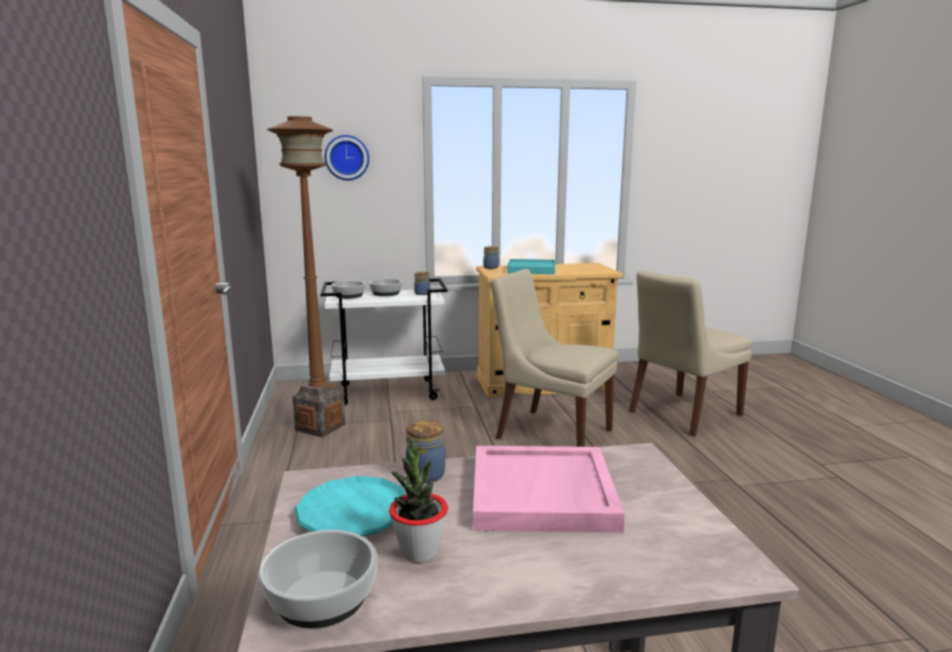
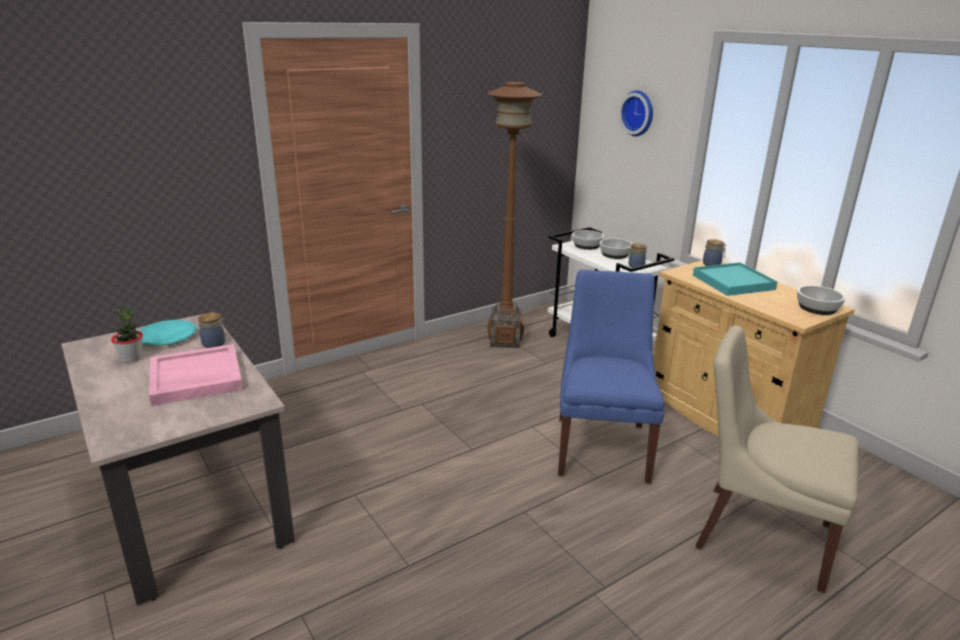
camera: 65 degrees right, 10 degrees up
(323, 597) = (96, 347): bowl -> bowl (818, 308)
(550, 433) = (601, 446): beige chair -> blue chair

